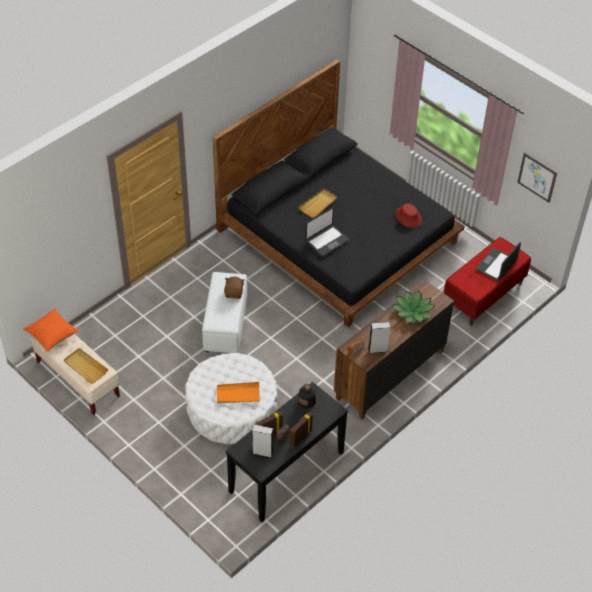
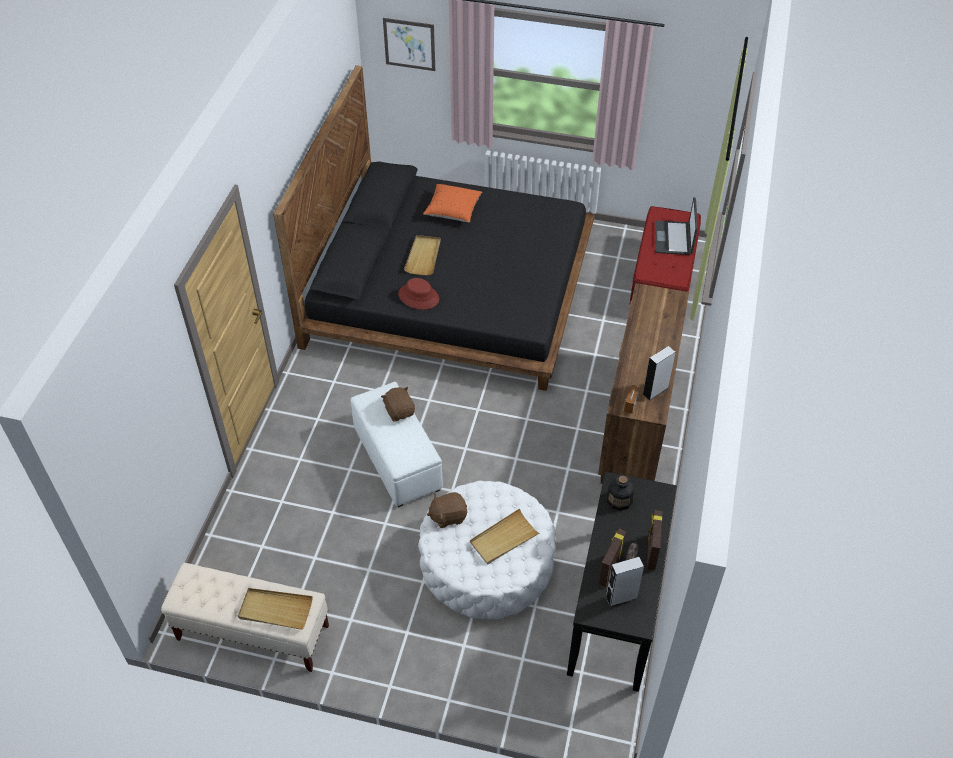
camera: 30 degrees left, 0 degrees up
(52, 335) = (193, 590): orange pillow -> orange pillow (453, 211)
(216, 366) = (448, 516): none -> brown plush toy
(238, 394) = (504, 538): orange tray -> beige tray
(326, 240) = (468, 294): laptop -> none
(408, 217) = (538, 227): red hat -> red hat (418, 296)
(412, 311) = (655, 326): potted plant -> none
(537, 177) = (686, 109): picture -> picture (409, 44)

